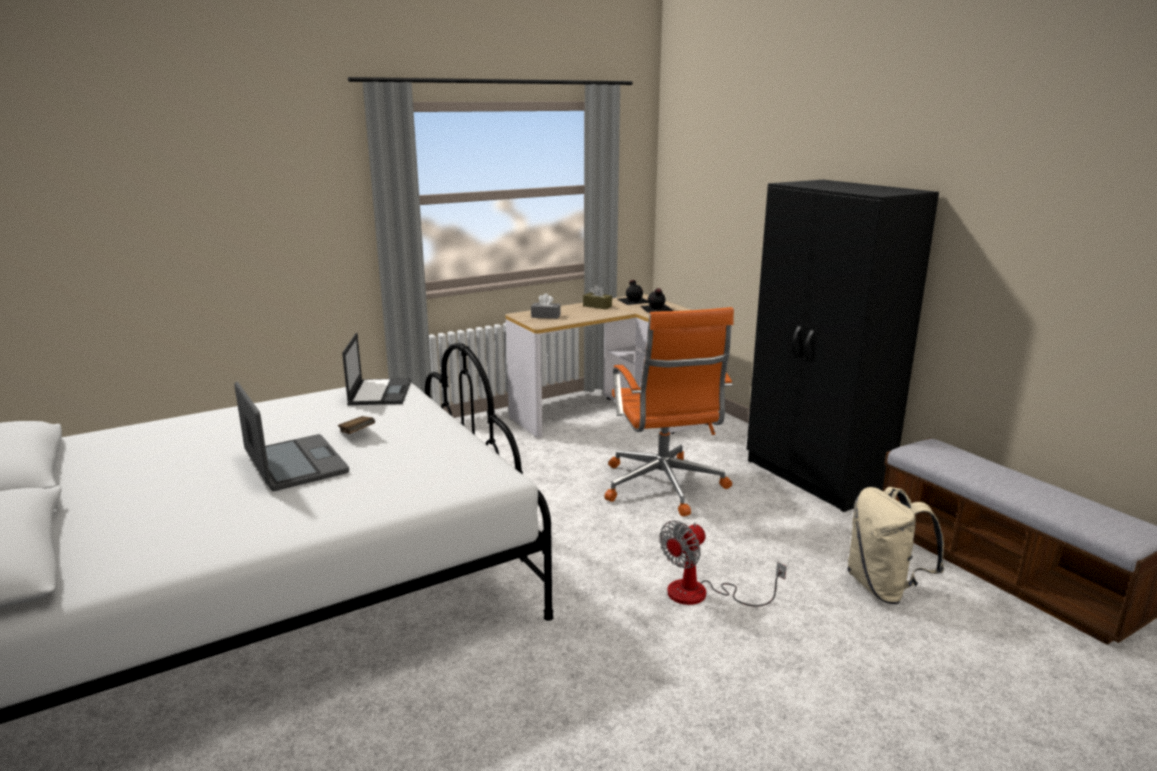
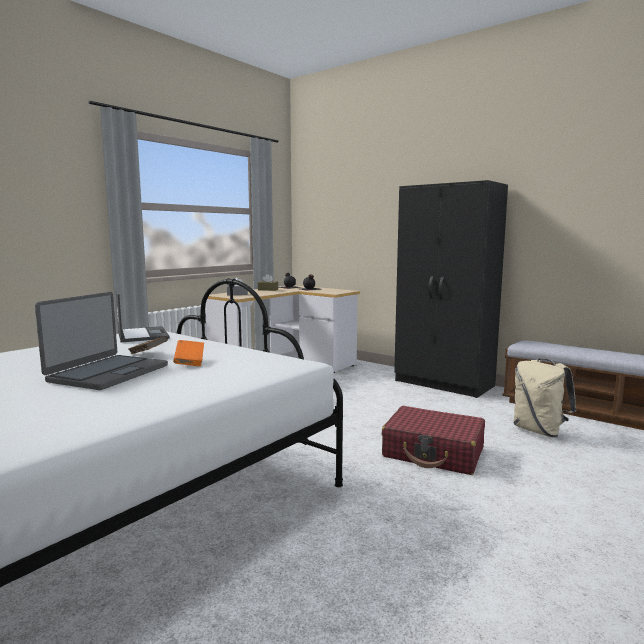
camera: 20 degrees left, 10 degrees down
(295, 464) = (108, 373): laptop -> laptop turned 75 degrees clockwise
(385, 457) = (190, 362): none -> orange book
(663, 487) = (353, 400): orange office chair -> none
(702, 594) = (433, 453): fan -> red suitcase

